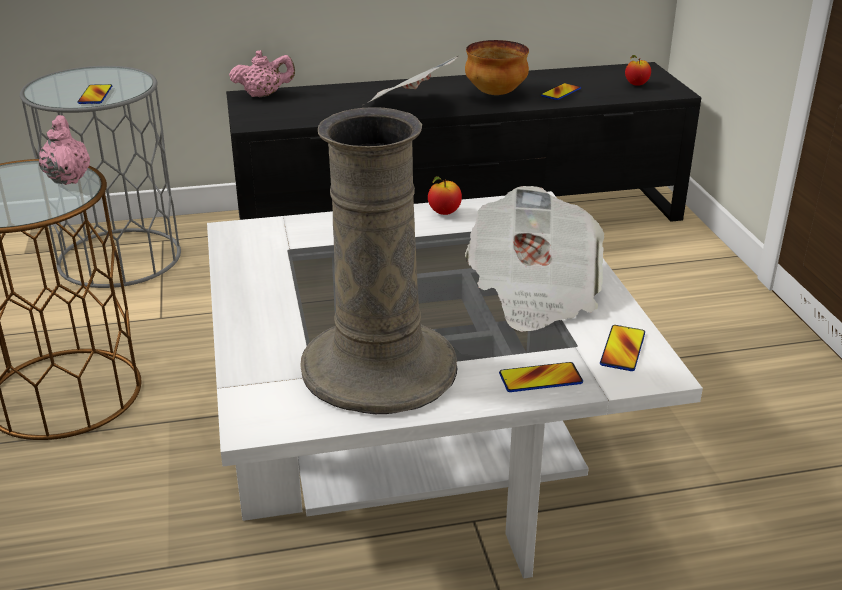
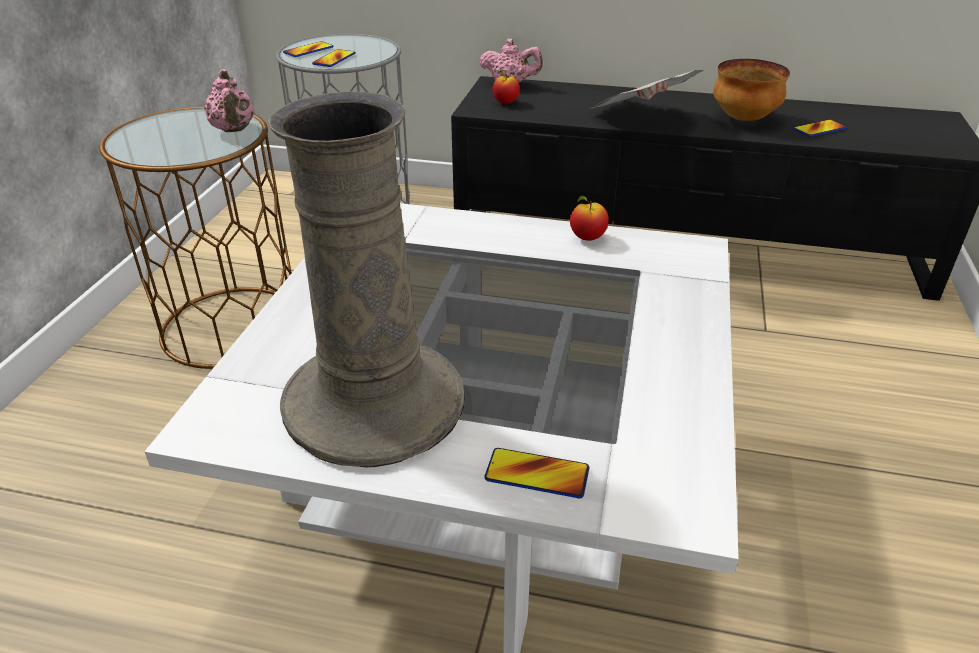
camera: 25 degrees right, 5 degrees up
(68, 179) = (233, 130): pink teapot -> pink teapot turned 150 degrees clockwise
(533, 293) = (613, 358): newspaper -> none
(622, 349) = (668, 466): phone -> phone (308, 50)
(636, 84) = (919, 134): apple -> apple (505, 103)

